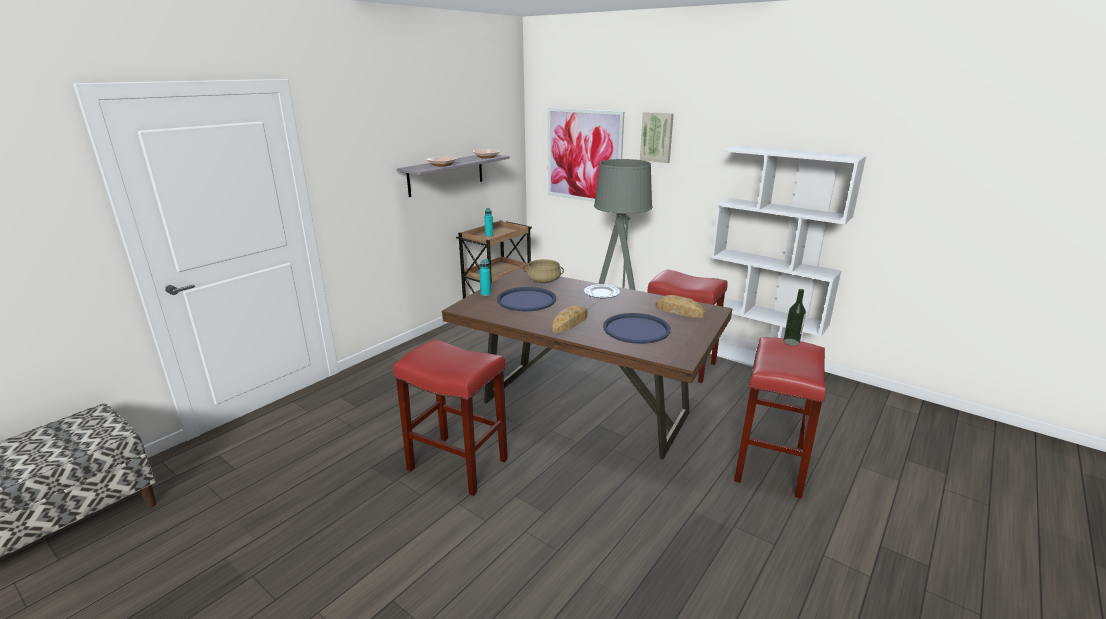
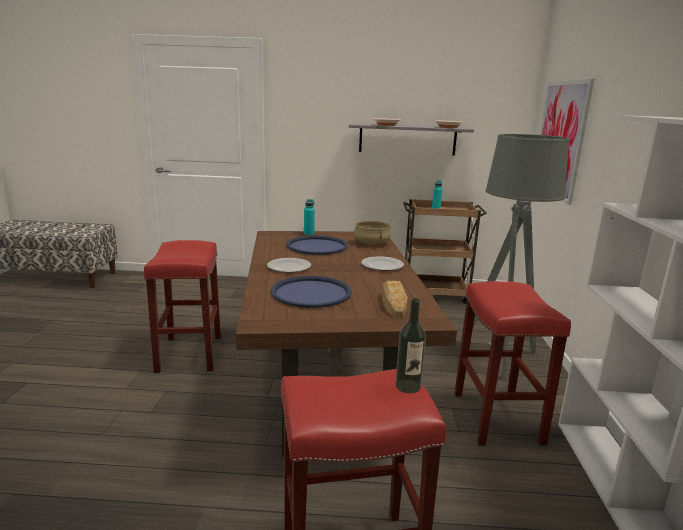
camera: 55 degrees right, 5 degrees down
(569, 323) = (288, 267): bread -> plate
(657, 137) = (612, 111): picture -> none

